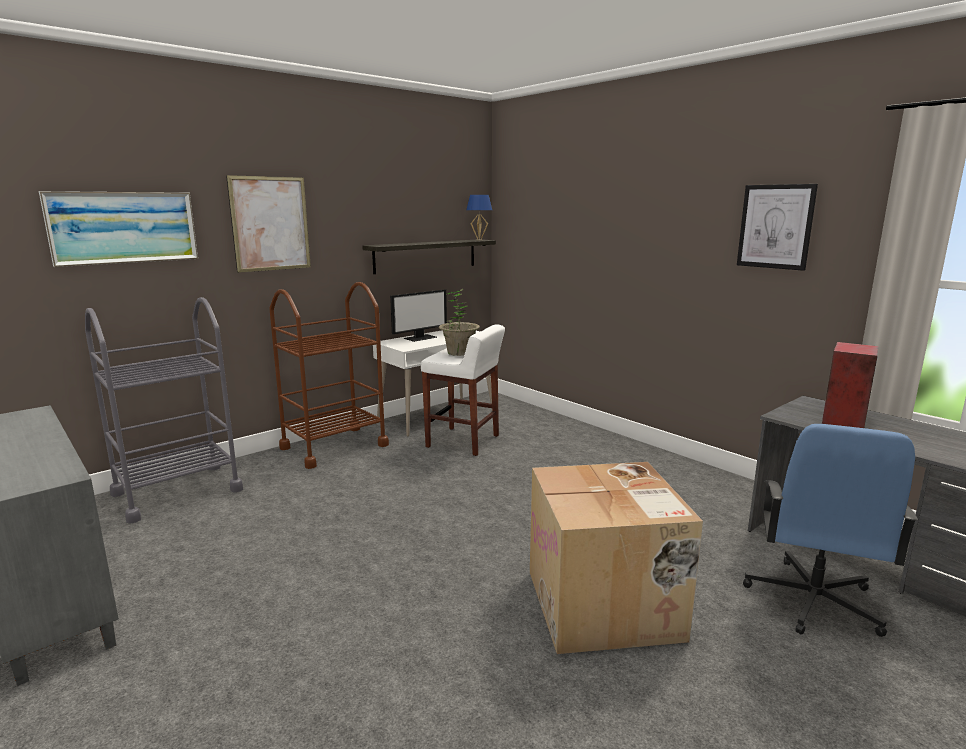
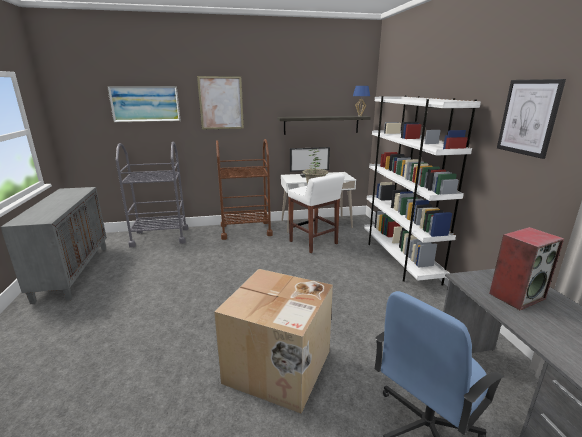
camera: 30 degrees right, 5 degrees up
(596, 437) = (399, 260): none -> white bookcase

